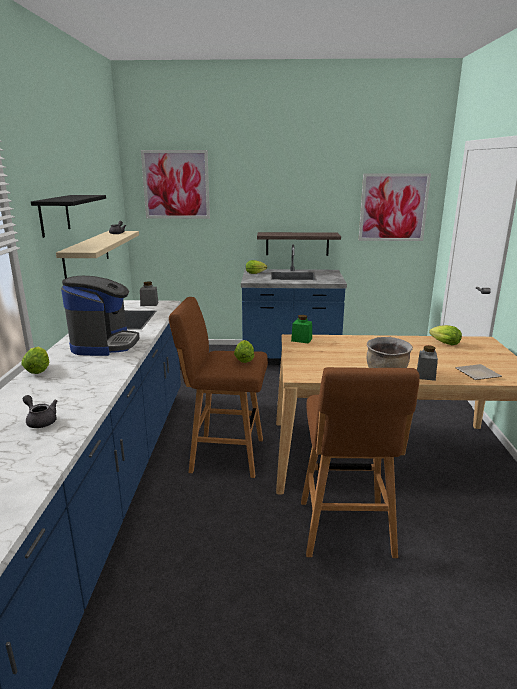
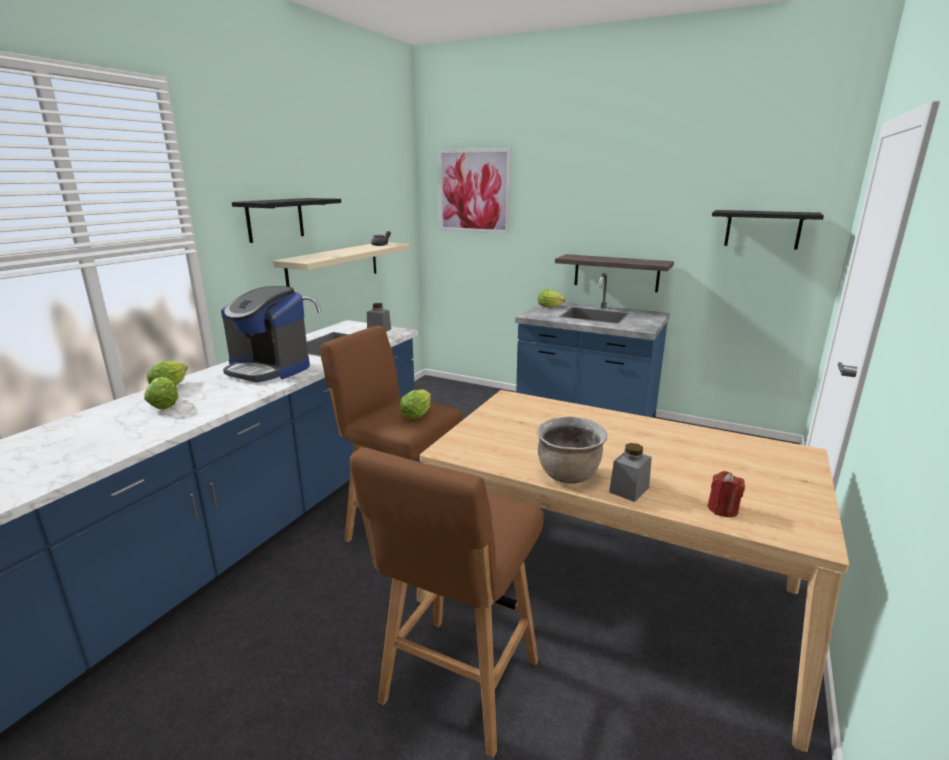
camera: 25 degrees right, 0 degrees up
(40, 421) = (86, 443): grey teapot -> none
(104, 344) = (268, 369): coffee machine -> coffee machine turned 90 degrees clockwise
(301, 340) = (515, 401): green jar -> none
(393, 207) = (763, 229): picture -> black shelf
(443, 343) = (721, 444): lettuce -> lettuce (165, 404)
(479, 374) = (722, 509): plate -> red candle

